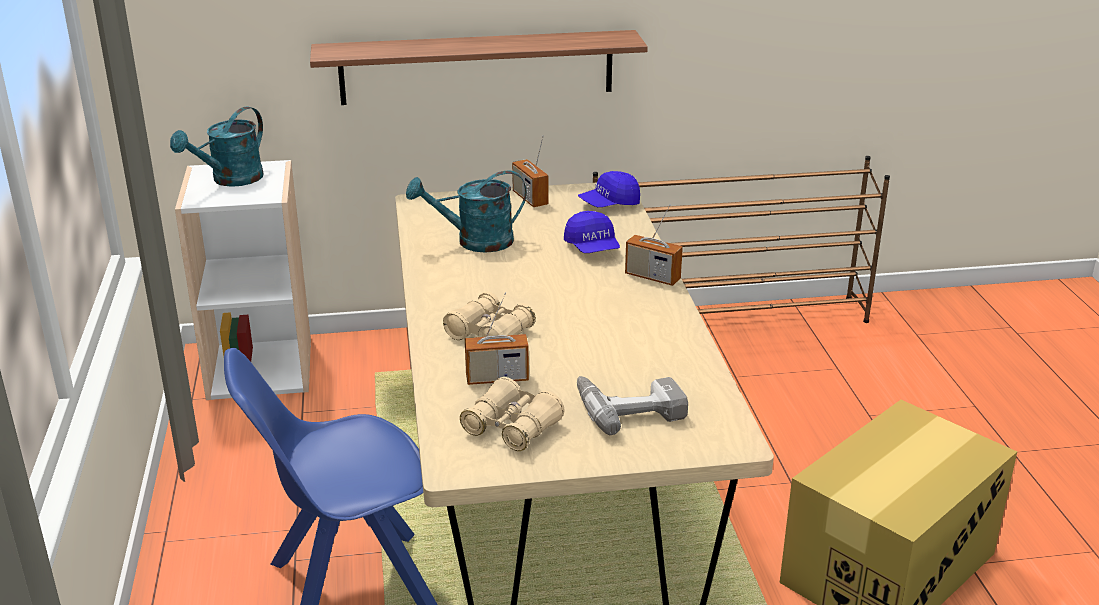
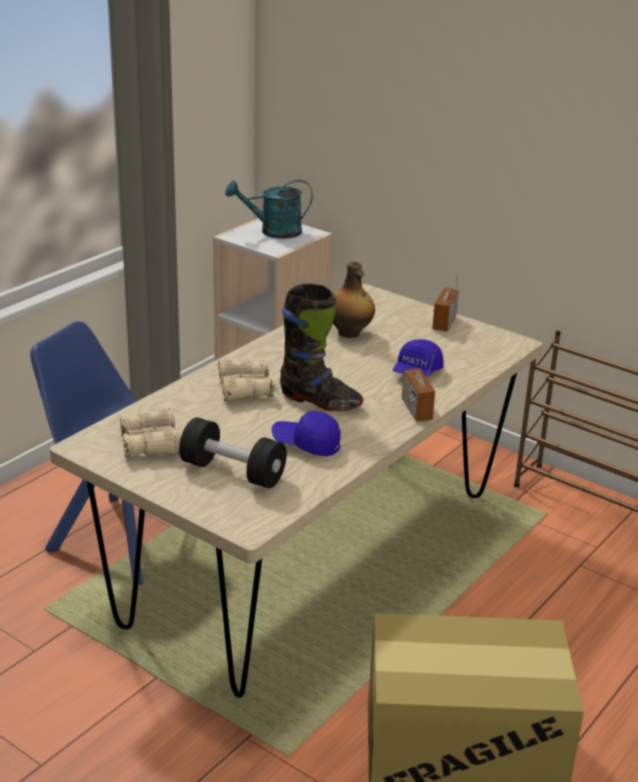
camera: 45 degrees right, 0 degrees up
(474, 242) = (349, 333): turquoise watering can -> bottle
(477, 67) = (478, 202): shelf -> none
(497, 378) = (197, 415): radio -> none
(570, 310) = (320, 401): none -> black boot
(609, 204) = (492, 351): blue cap -> blue cap (306, 444)
(628, 407) = (233, 472): power drill -> black dumbbell

